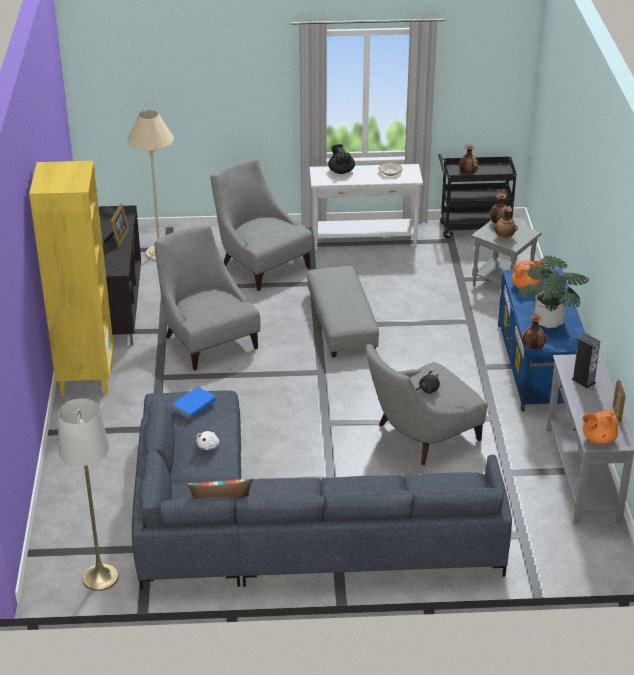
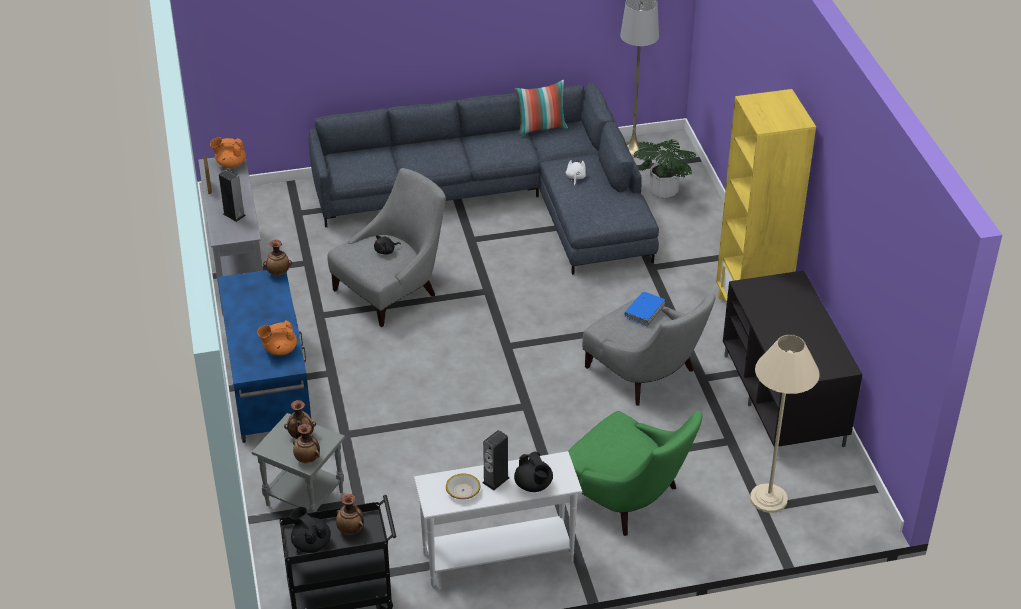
camera: 170 degrees right, 5 degrees up
(118, 238) = (771, 330): picture frame -> none
(194, 406) = (603, 208): blue book -> blue book (644, 312)
(260, 263) = (628, 498): grey armchair -> green armchair
(341, 322) = (499, 413): grey ottoman -> none
(366, 175) = (495, 480): none -> speaker
(494, 170) = (311, 543): none -> black teapot
(548, 321) = (258, 307): potted plant -> potted plant (663, 191)
(598, 439) = (230, 164): orange teapot -> orange teapot turned 150 degrees counterclockwise

